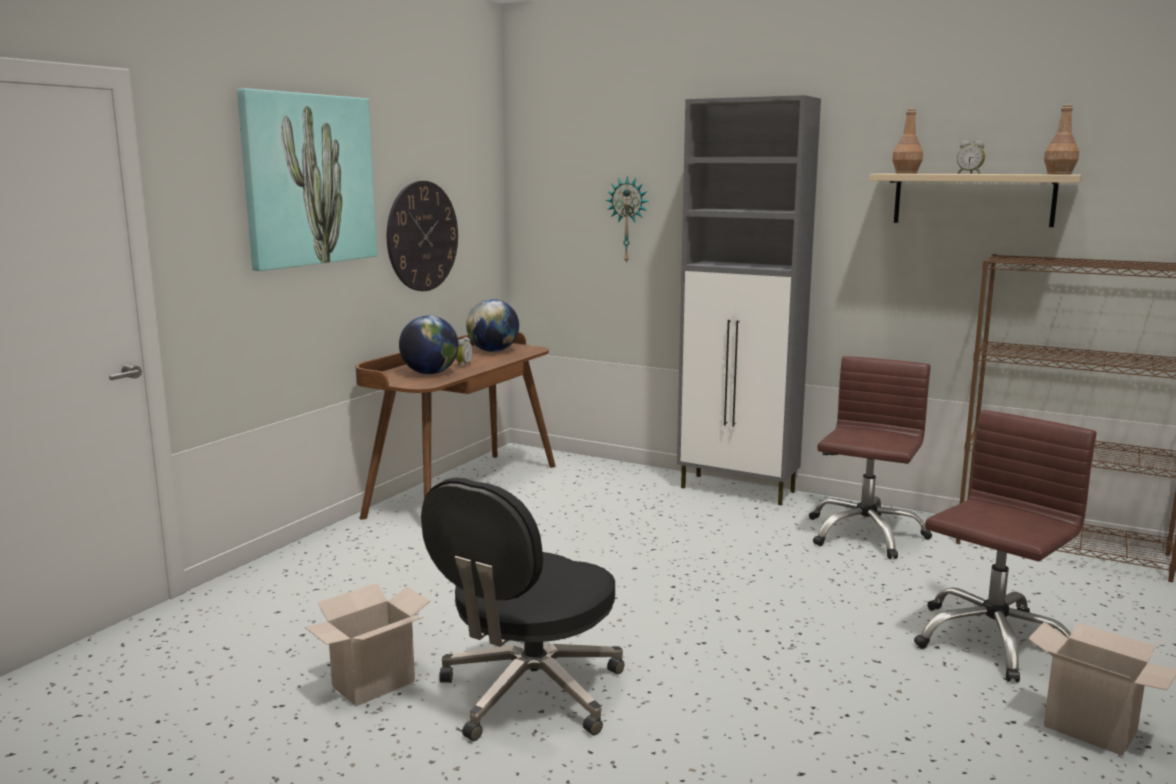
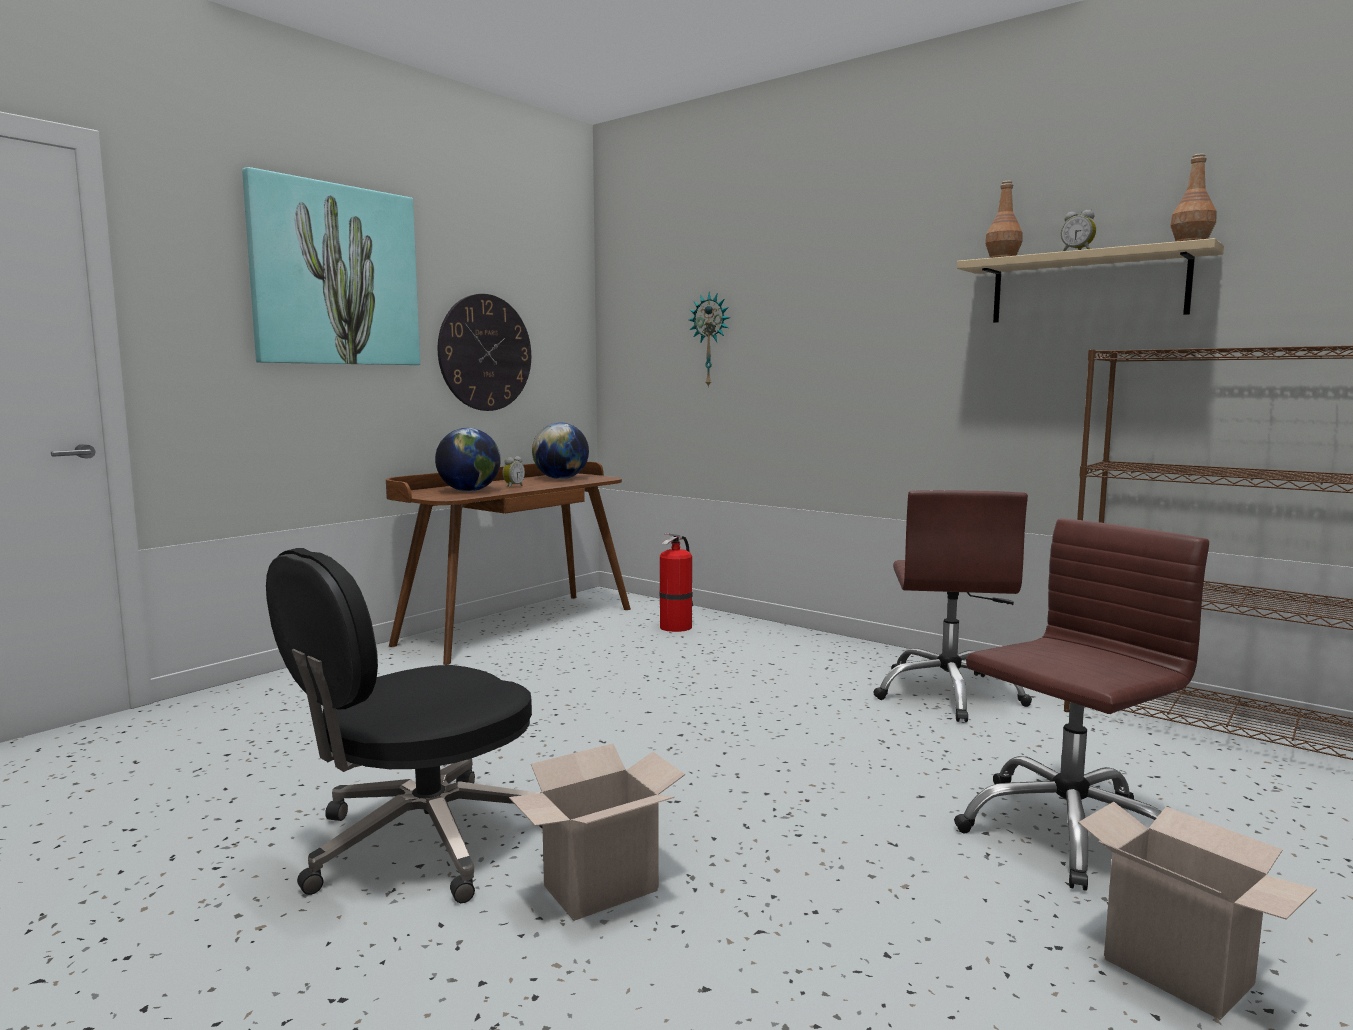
camera: 10 degrees right, 5 degrees down
(372, 686) = (250, 816): cardboard box -> cardboard box (599, 891)
(608, 482) = (676, 626): none -> fire extinguisher
(739, 490) = (820, 641): grey cabinet -> none
(864, 534) = (948, 694): brown office chair -> brown office chair turned 150 degrees clockwise

